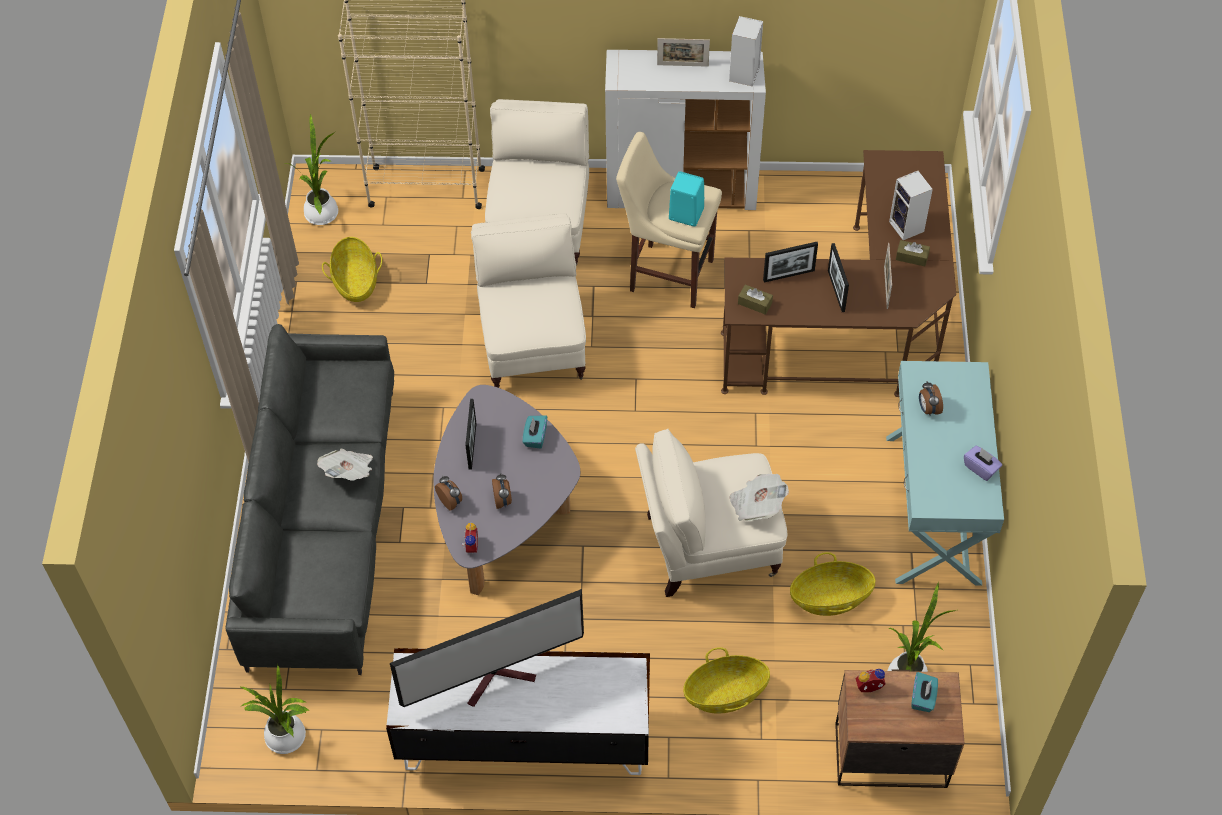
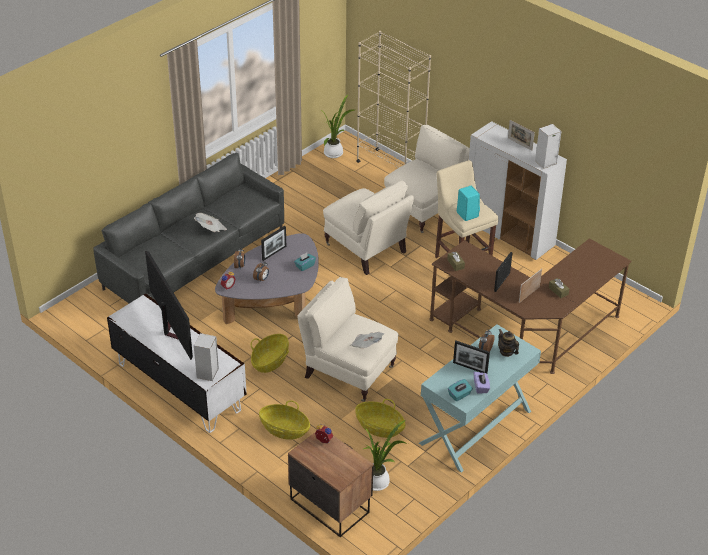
camera: 40 degrees right, 15 degrees down
(288, 738) = (89, 322): potted plant -> none
(355, 281) = (317, 184): basket -> basket (270, 361)
(499, 679) = (171, 330): television -> television turned 135 degrees counterclockwise
(533, 341) = (366, 249): beige armchair -> beige armchair turned 105 degrees clockwise
(788, 275) = (486, 263): picture frame -> picture frame (470, 368)
(907, 227) = (572, 279): speaker -> speaker (207, 374)
(923, 698) = (343, 461): turquoise tissue box -> turquoise tissue box (459, 395)
(954, 393) = (506, 352): none -> teapot

